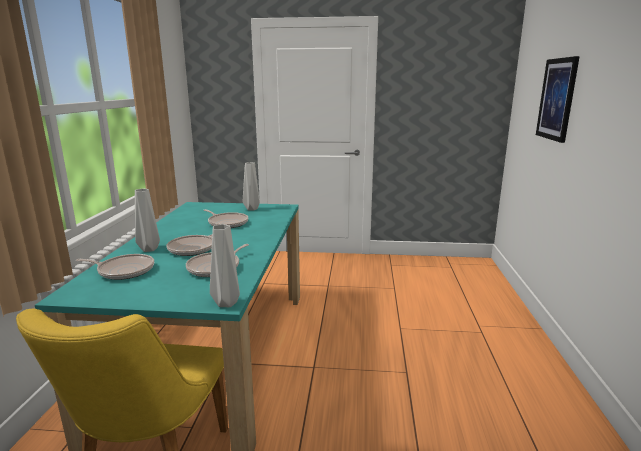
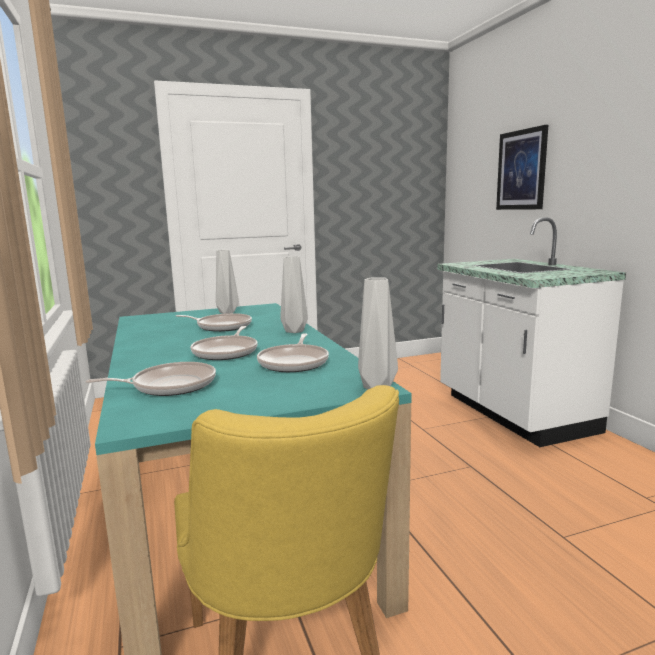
camera: 25 degrees left, 5 degrees down
(150, 249) = (163, 361): grey vase -> grey vase (294, 331)
(496, 334) = (512, 413): none -> white counter

